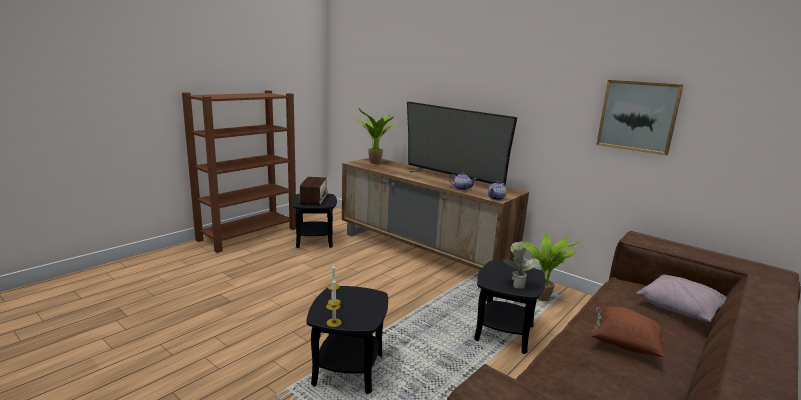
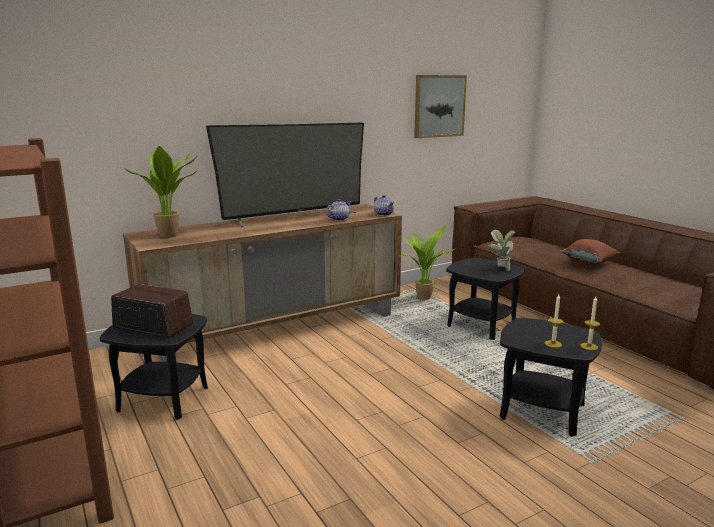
camera: 70 degrees left, 0 degrees up
(681, 308) = (534, 240): purple pillow -> none

